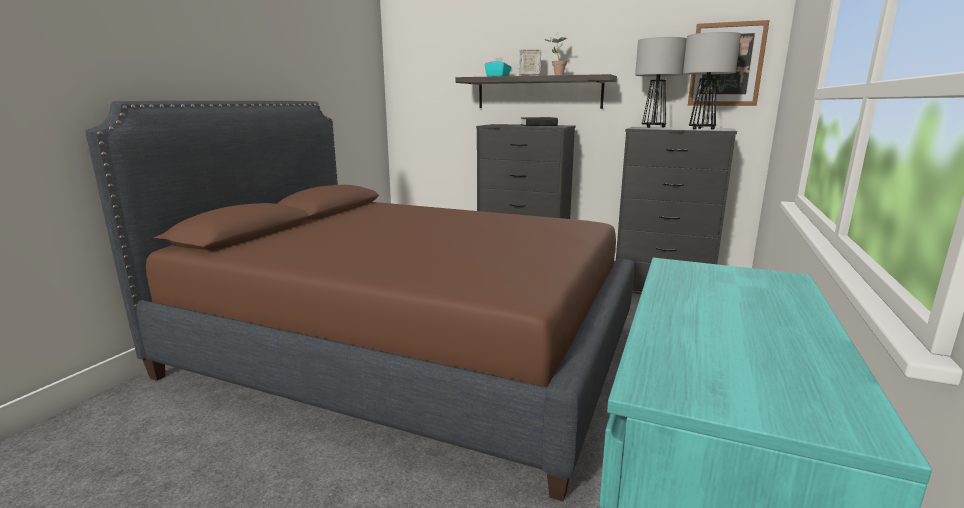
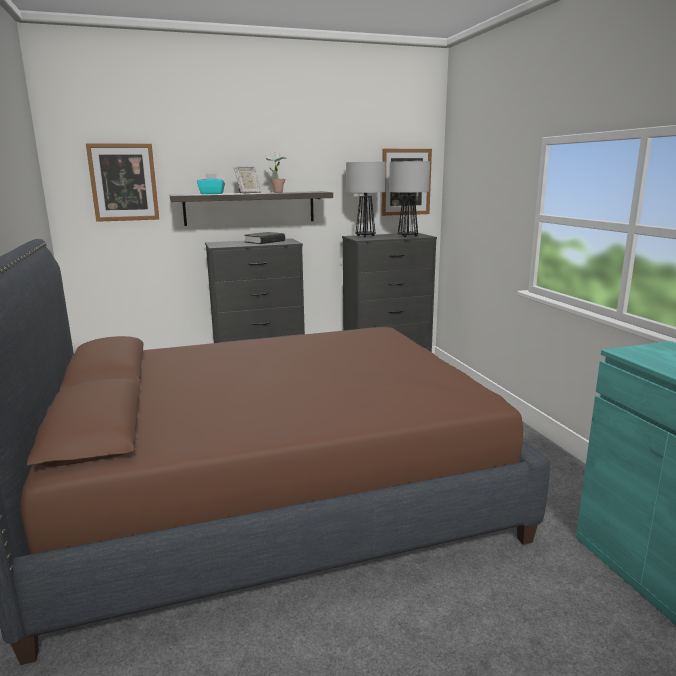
camera: 40 degrees left, 0 degrees up
(436, 68) = (123, 182): none -> picture

